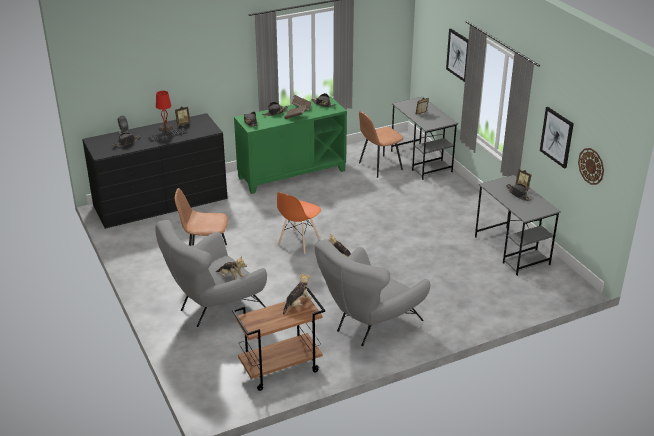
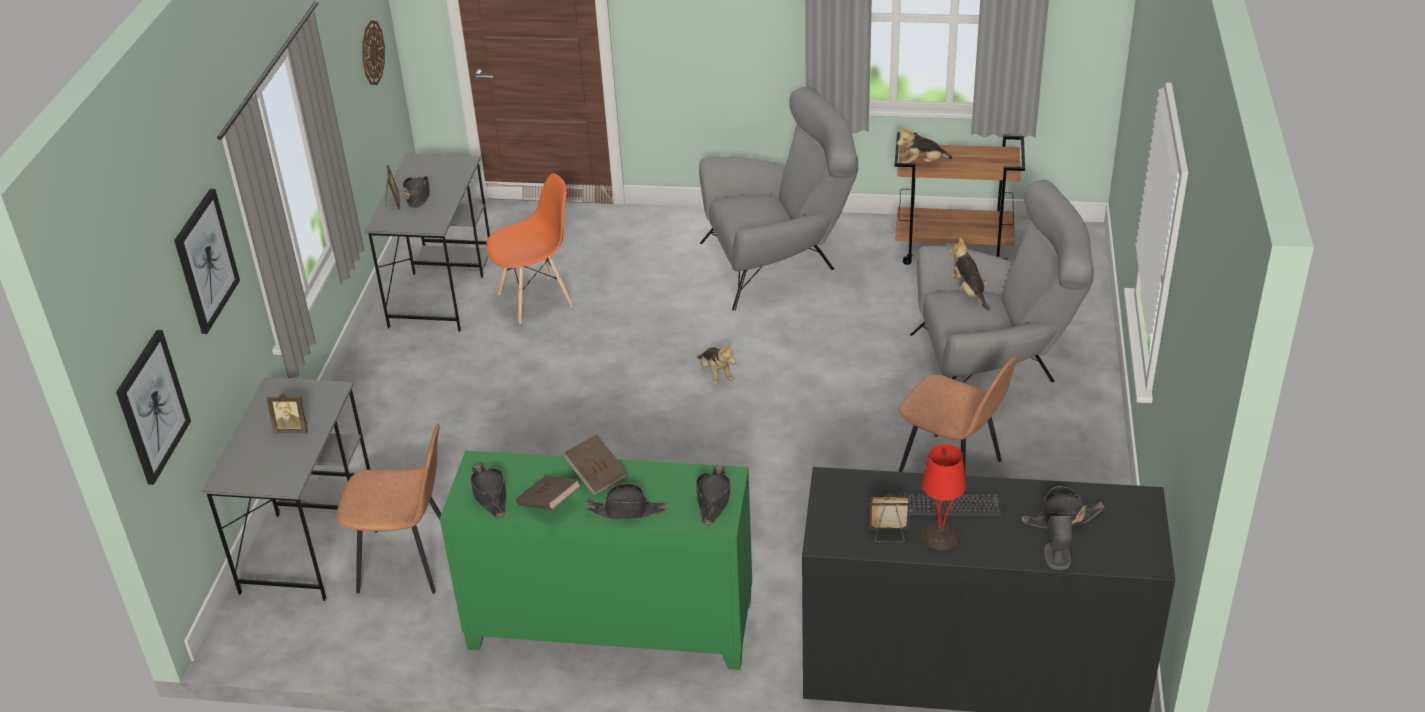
camera: 145 degrees left, 5 degrees up
(298, 242) = (758, 435): orange chair -> orange chair (536, 299)
(557, 137) = (341, 91): picture -> picture (152, 407)

